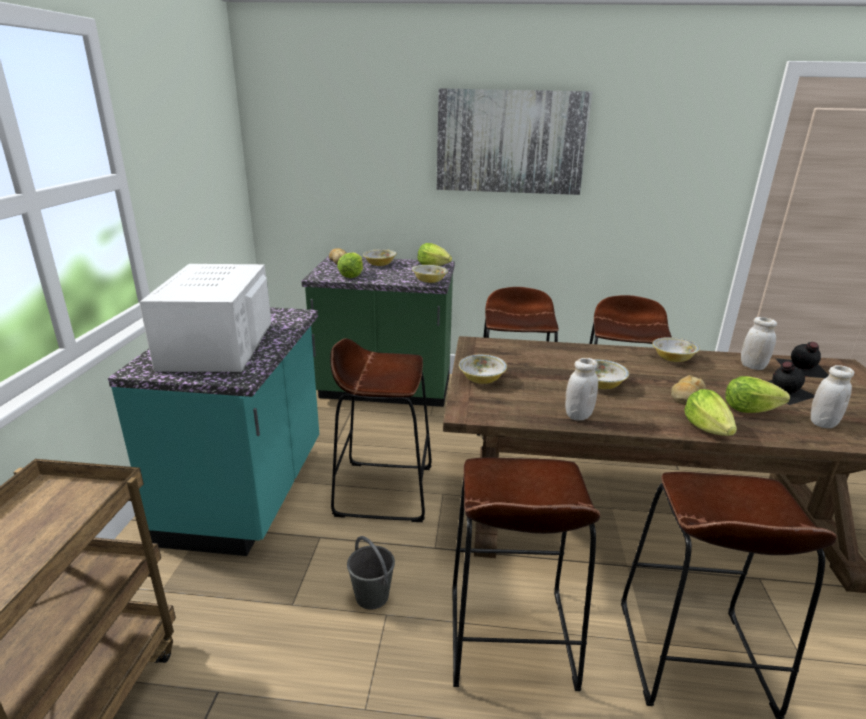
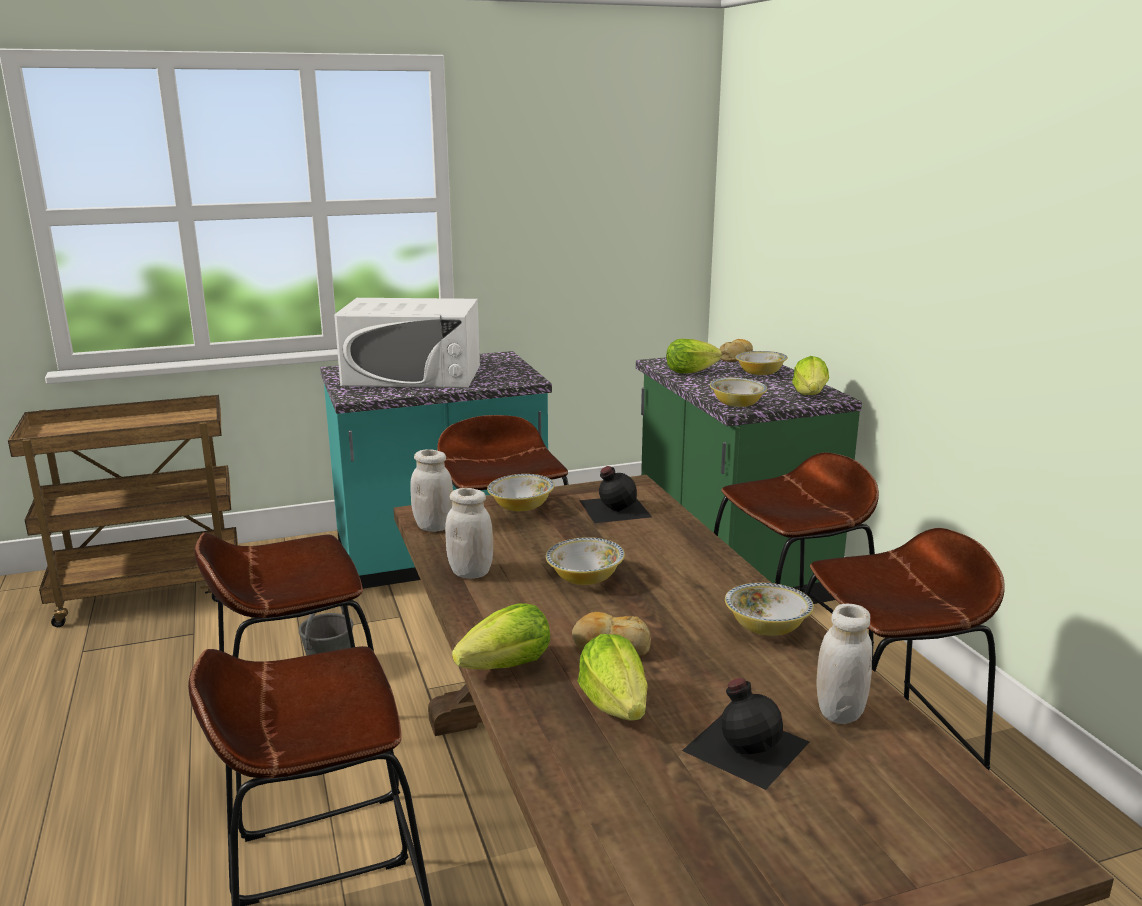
camera: 65 degrees right, 5 degrees down
(217, 345) = (413, 375): white microwave -> white microwave turned 150 degrees counterclockwise
(510, 142) = (953, 208): picture -> none
(802, 368) = (915, 778): black bottle -> black bottle (613, 508)
(822, 423) = (630, 786): white jar -> white jar (434, 526)

